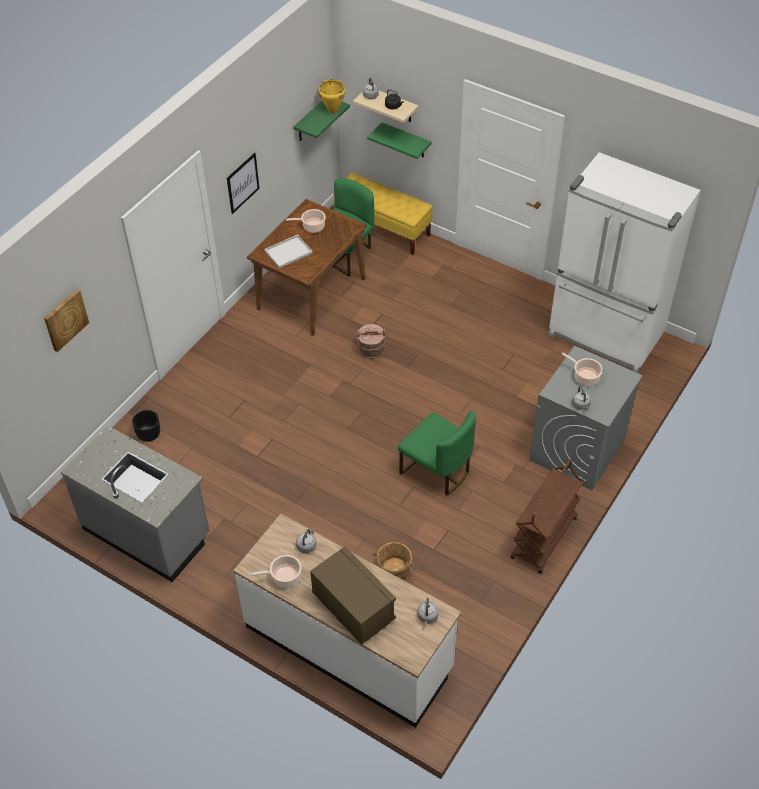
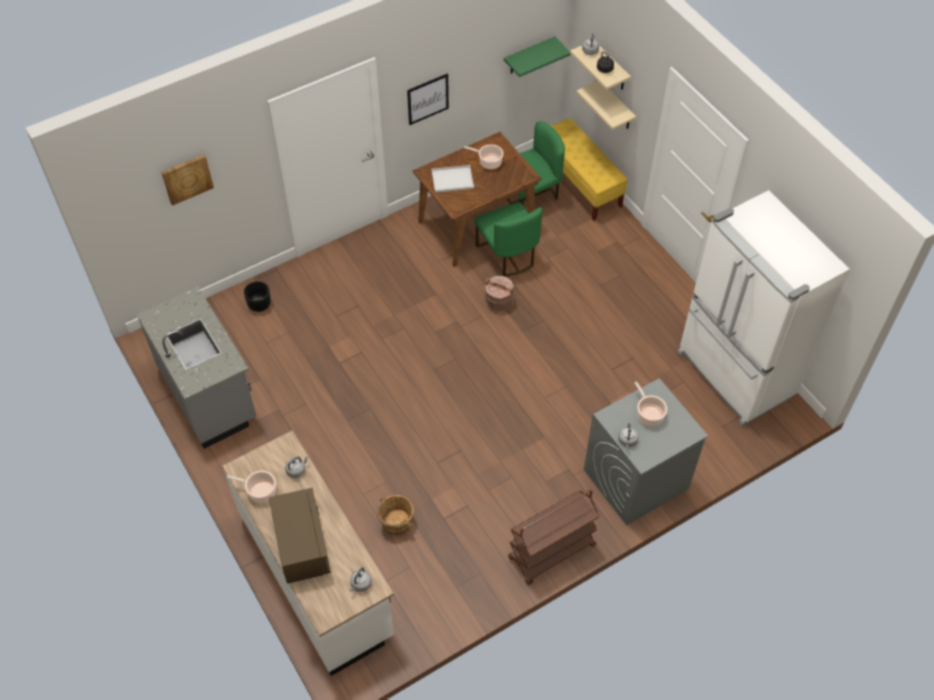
camera: 25 degrees right, 5 degrees up
(332, 110) = (550, 53): yellow cooking pot -> none
(406, 141) = (616, 106): green shelf -> beige shelf
(436, 471) = (490, 444): green chair -> green chair (507, 255)

